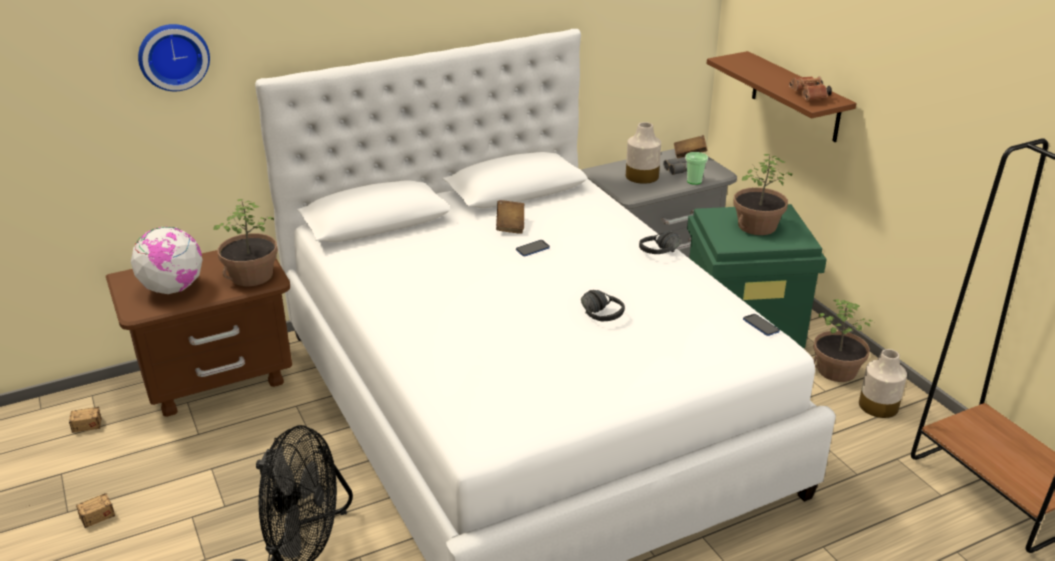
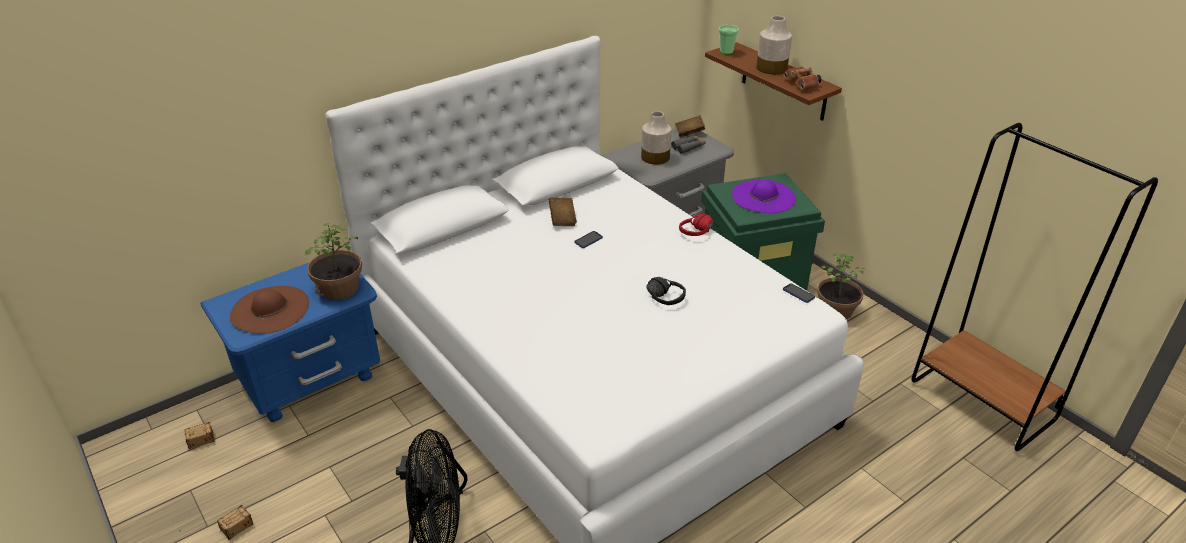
camera: 10 degrees left, 5 degrees up
(173, 56) = (248, 97): wall clock -> none
(173, 288) = (270, 309): globe -> brown hat
(219, 383) = (313, 383): brown nightstand -> blue nightstand
(663, 254) = (700, 234): black headphones -> red headphones
(694, 181) = (700, 158): cup -> cup (726, 51)
(756, 226) = (763, 196): potted plant -> purple hat
(878, 405) = (875, 338): beige vase -> beige vase (771, 68)

